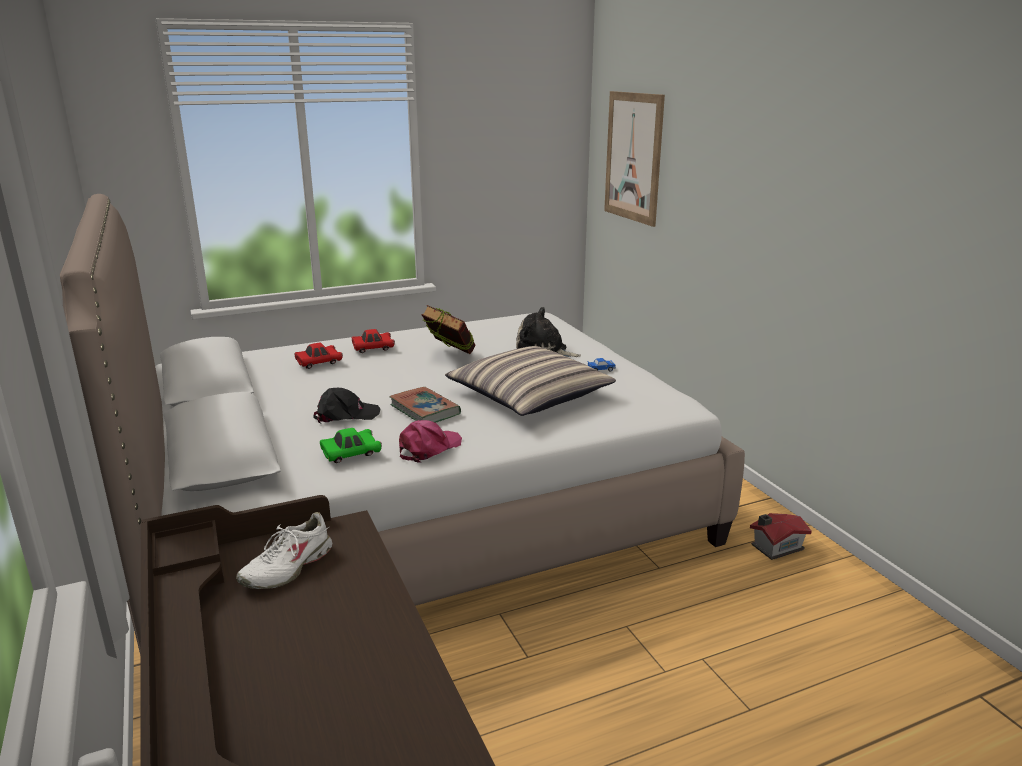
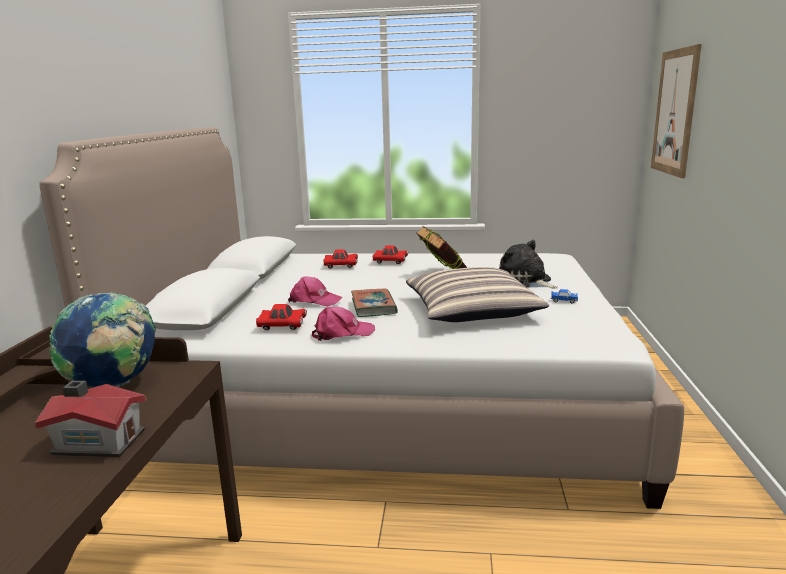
camera: 30 degrees right, 5 degrees down
(287, 567) = (114, 385): white shoe -> globe
(346, 415) = (314, 300): black cap -> pink cap
(351, 455) = (282, 326): green toy car -> red toy car
(775, 547) = (723, 529): toy house -> toy house (98, 441)

